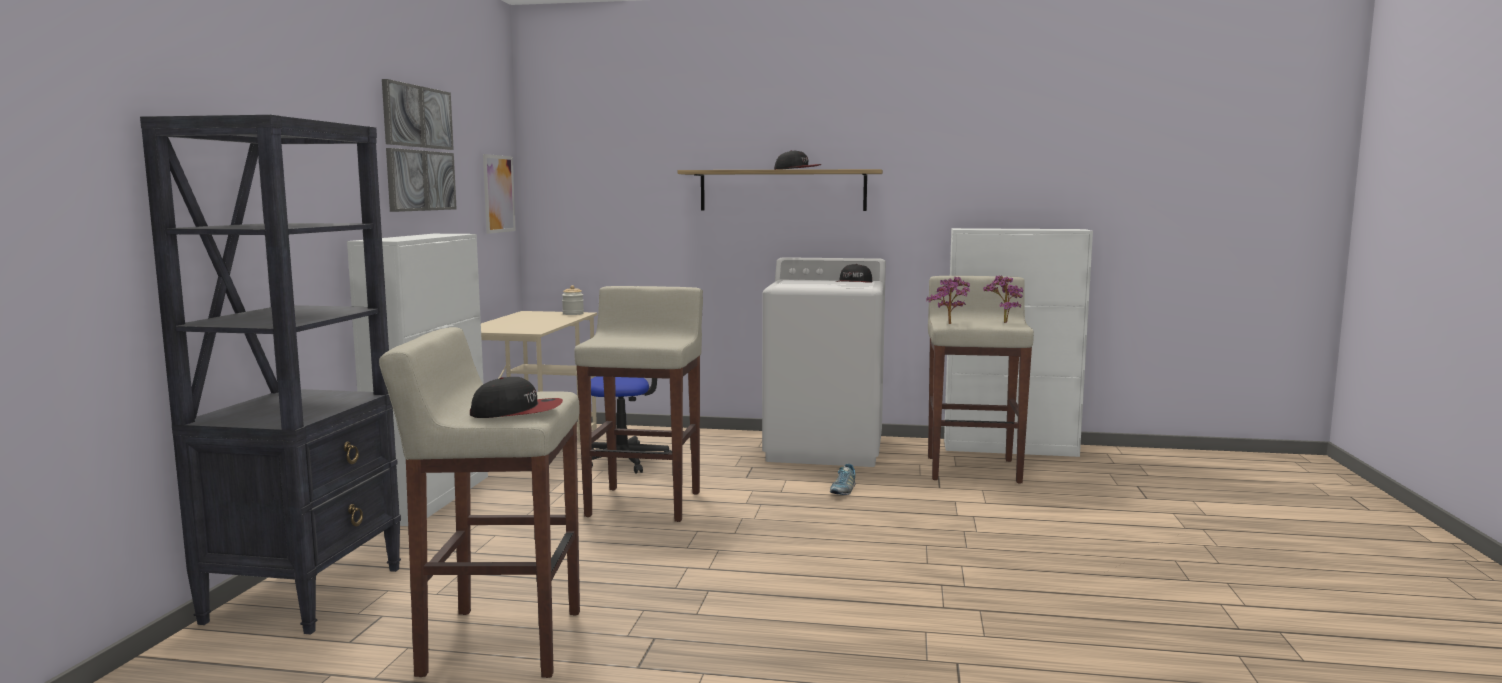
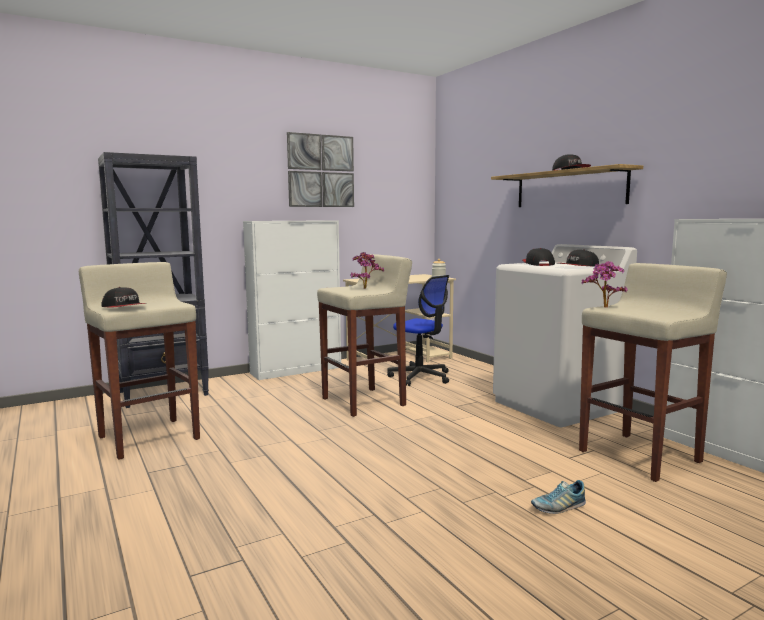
camera: 50 degrees right, 0 degrees up
(498, 194) = (408, 198): picture -> none
(799, 283) = (537, 264): none -> cap
(843, 490) = (491, 434): shoe -> shoe (558, 507)
(1002, 322) = (666, 313): potted plant -> potted plant (365, 288)

